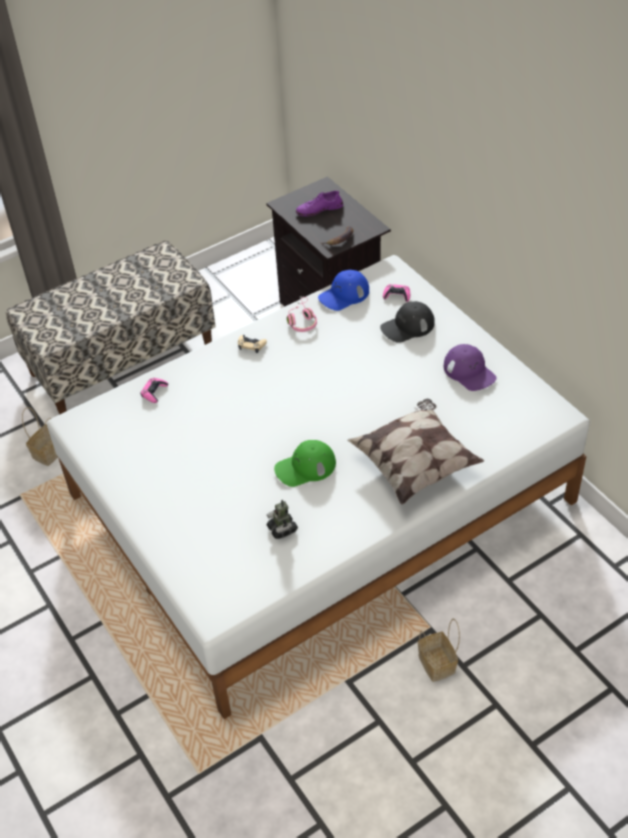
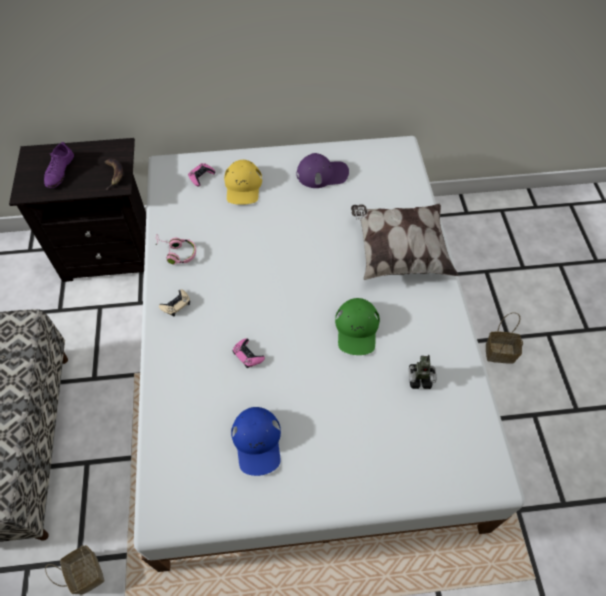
camera: 65 degrees left, 10 degrees up
(154, 392) = (175, 416): pink game controller -> pink game controller (248, 355)
(344, 295) = (169, 209): blue cap -> blue cap (257, 442)
(407, 326) = (243, 186): black cap -> yellow cap

